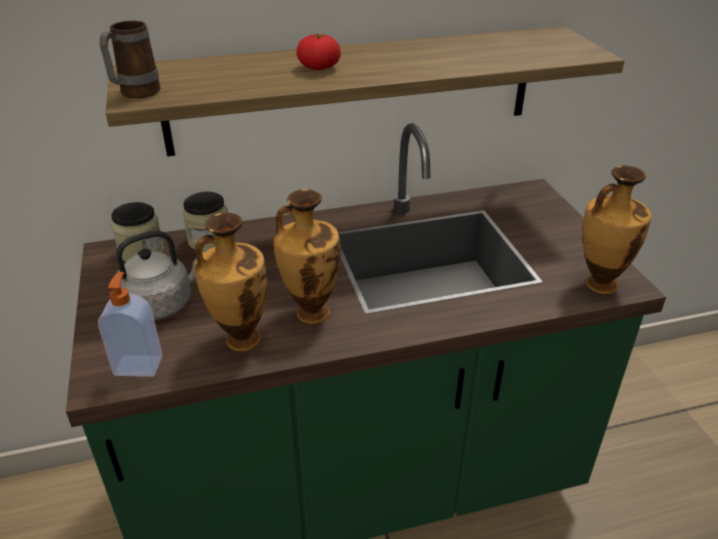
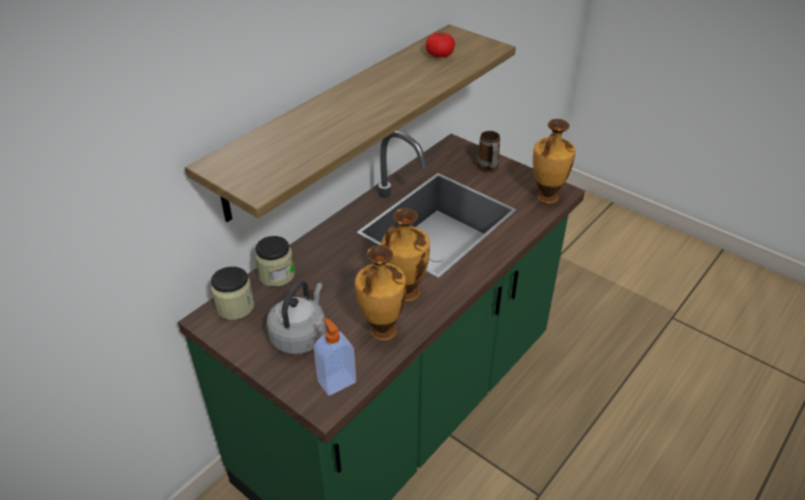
camera: 35 degrees left, 5 degrees up
(135, 94) = (253, 186): mug -> mug (488, 169)
(319, 67) = (345, 115): tomato -> tomato (439, 55)

